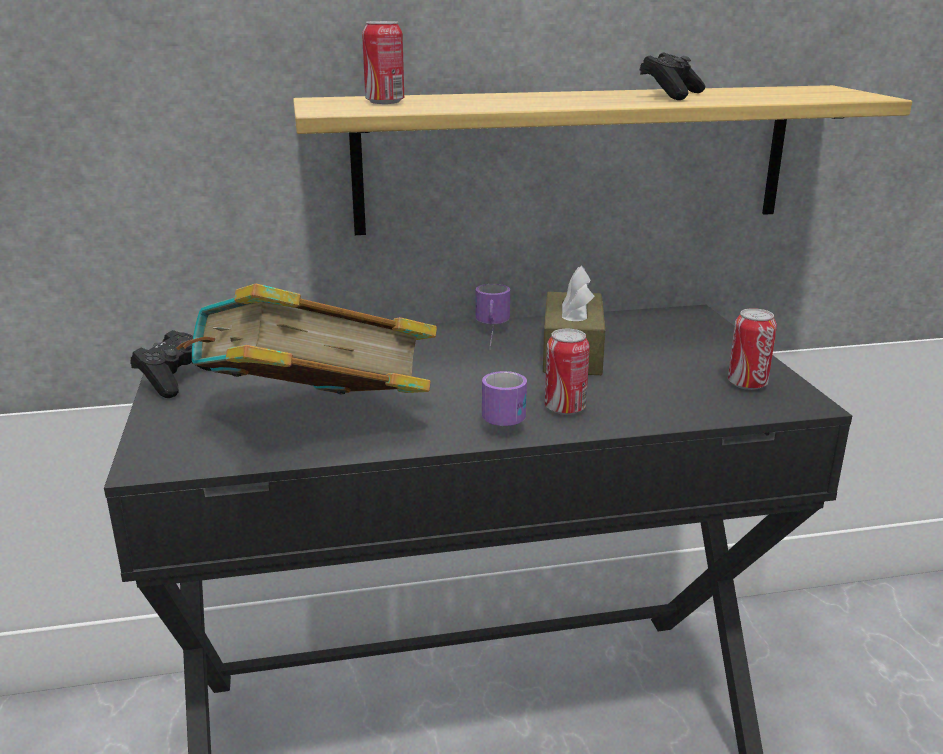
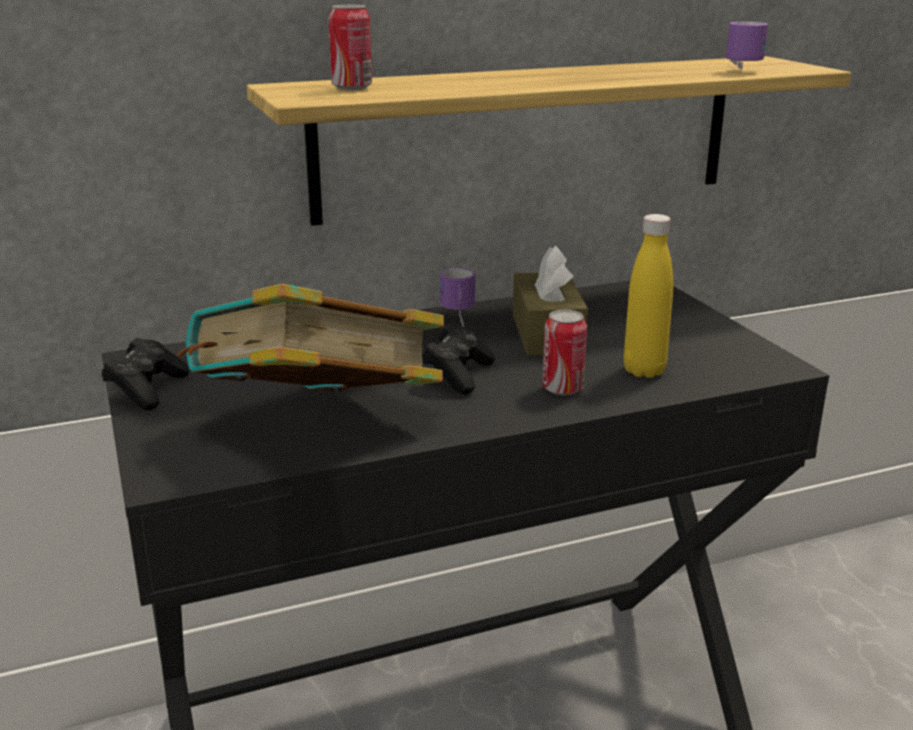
camera: 10 degrees left, 0 degrees up
(509, 417) = (511, 402): mug -> mug (738, 68)
(655, 396) = (644, 371): none -> yellow bottle
(671, 95) = (627, 72): black game controller -> black game controller (458, 375)
(747, 384) = (725, 353): can -> none

